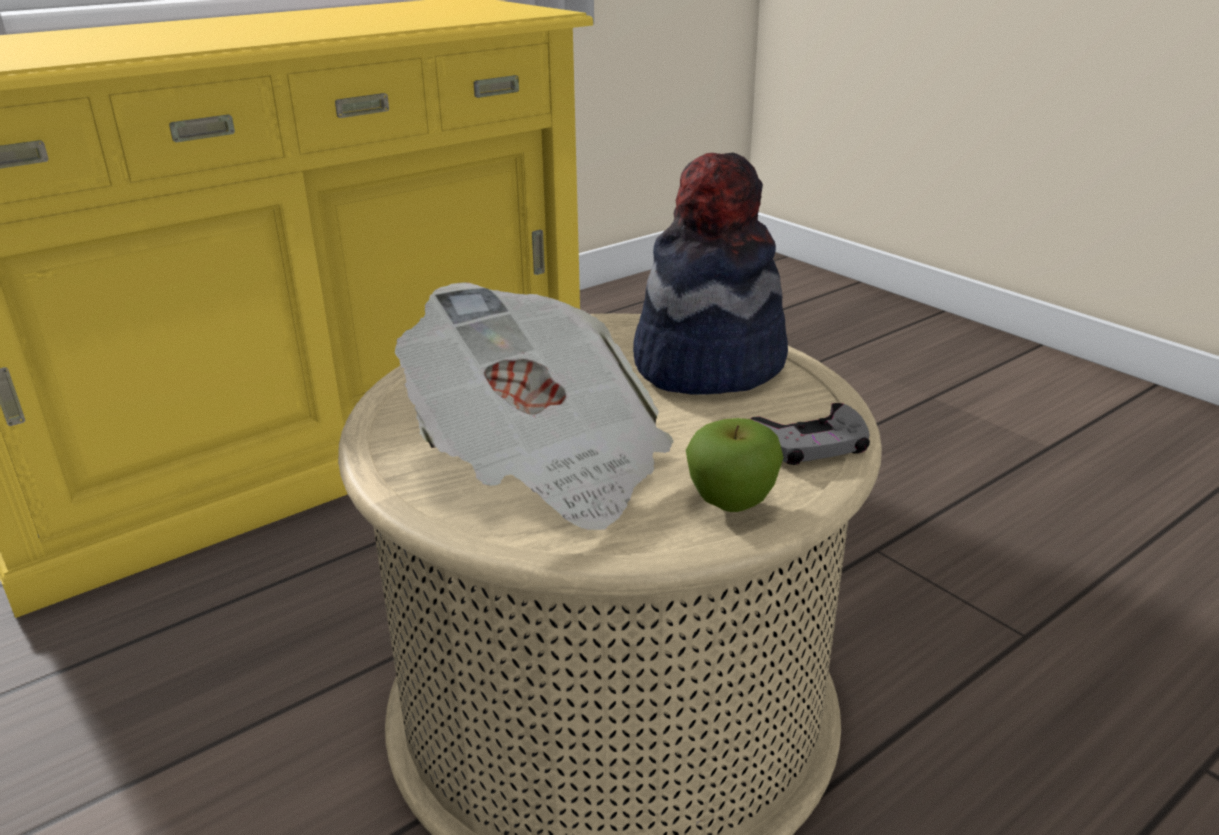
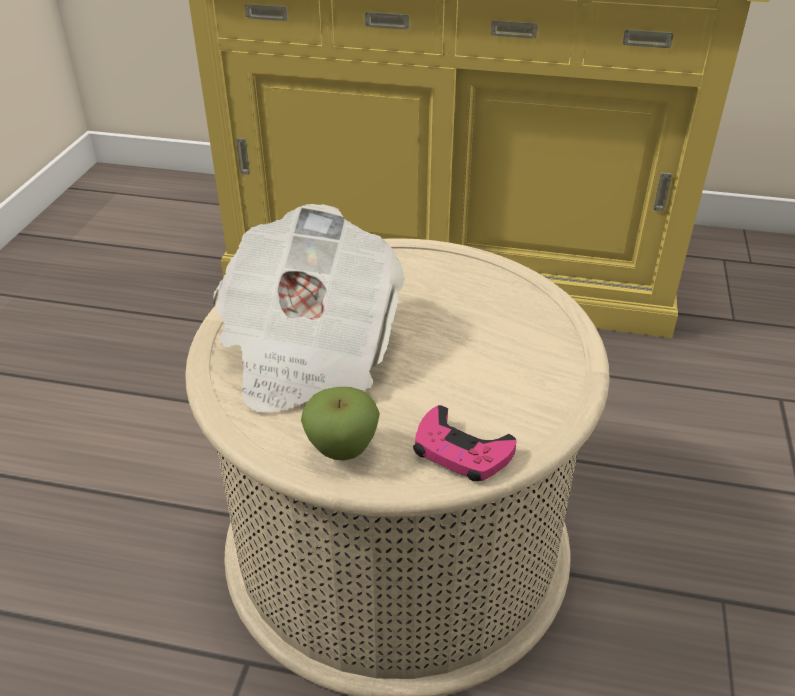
camera: 50 degrees right, 10 degrees up
(707, 363) = (519, 350): hat -> none
(811, 443) = (461, 451): grey game controller -> pink game controller

